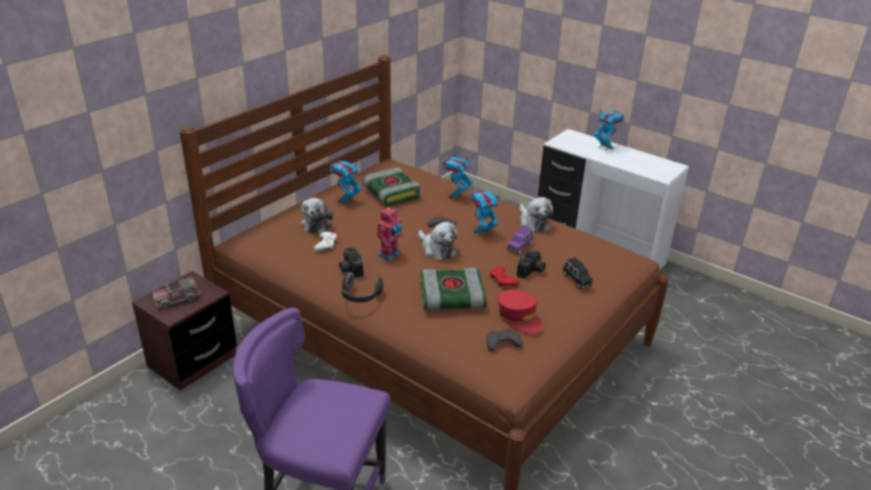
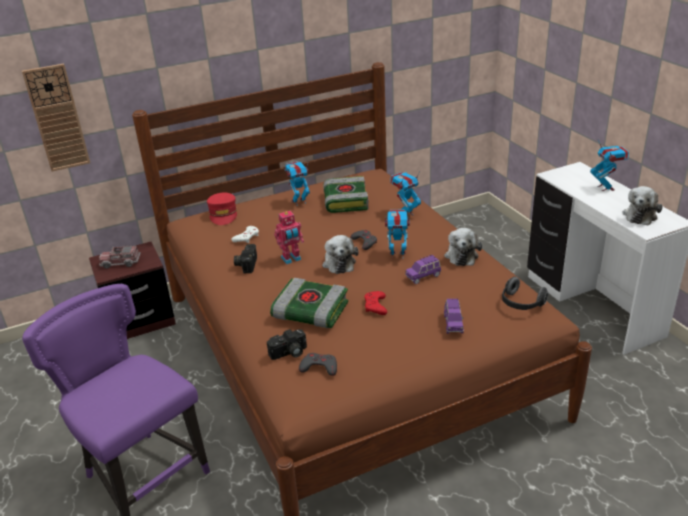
camera: 30 degrees right, 0 degrees up
(101, 146) = (57, 118): none -> wall clock
(317, 223) = (256, 218): plush toy -> plush toy (640, 215)
(360, 297) = (232, 291): headphones -> headphones (521, 304)
(519, 318) = (358, 347): red cap -> red cap (223, 214)
(531, 271) = (413, 304): camera -> camera (289, 353)
(576, 280) = (453, 323): black toy car -> purple toy car

